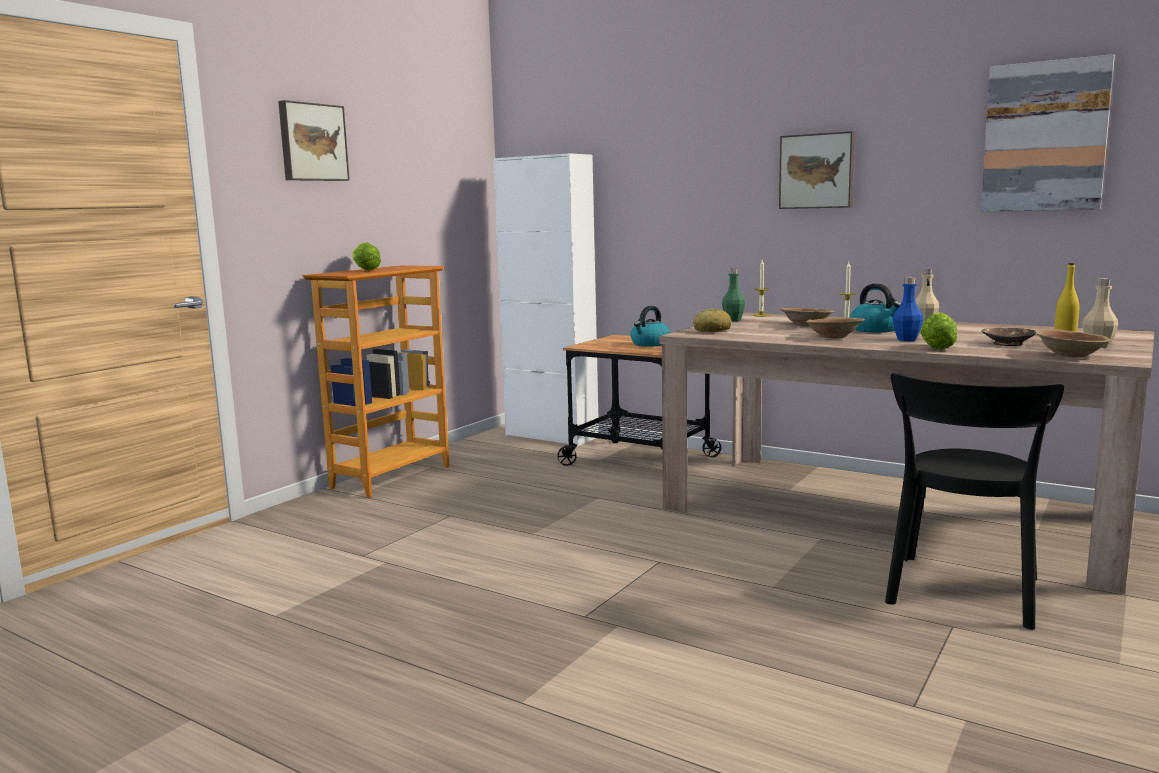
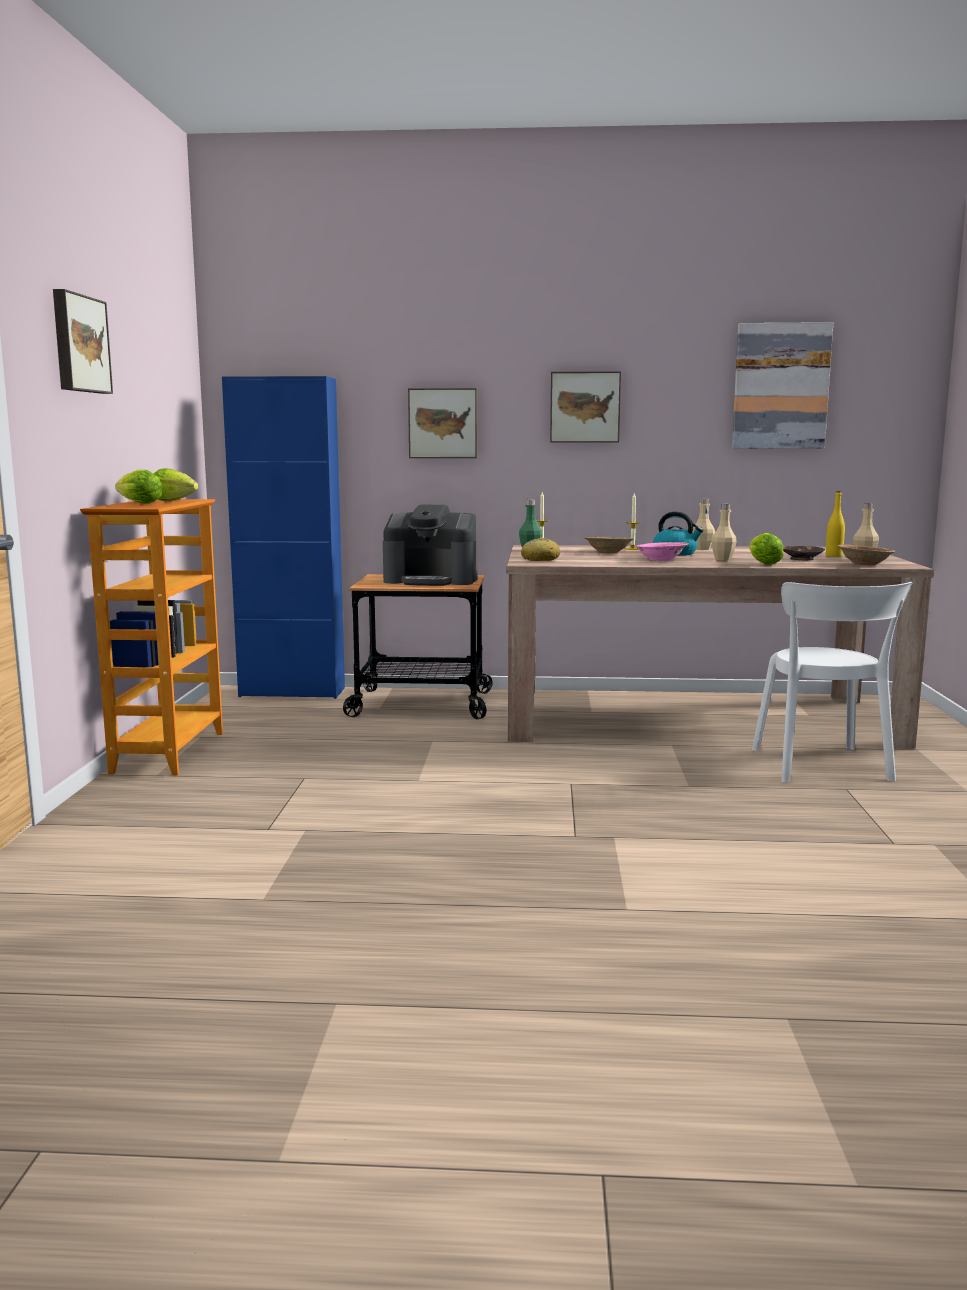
camera: 30 degrees left, 0 degrees up
(401, 268) = (175, 501): none -> lettuce
(551, 436) = (292, 692): white cabinet -> blue cabinet
(650, 344) = (432, 580): kettle -> coffee machine
(682, 192) = (443, 423): none -> picture
(834, 337) = (661, 560): brown bowl -> pink bowl
(906, 339) = (722, 559): blue bottle -> beige bottle
(962, 594) = (822, 766): black chair -> white chair

